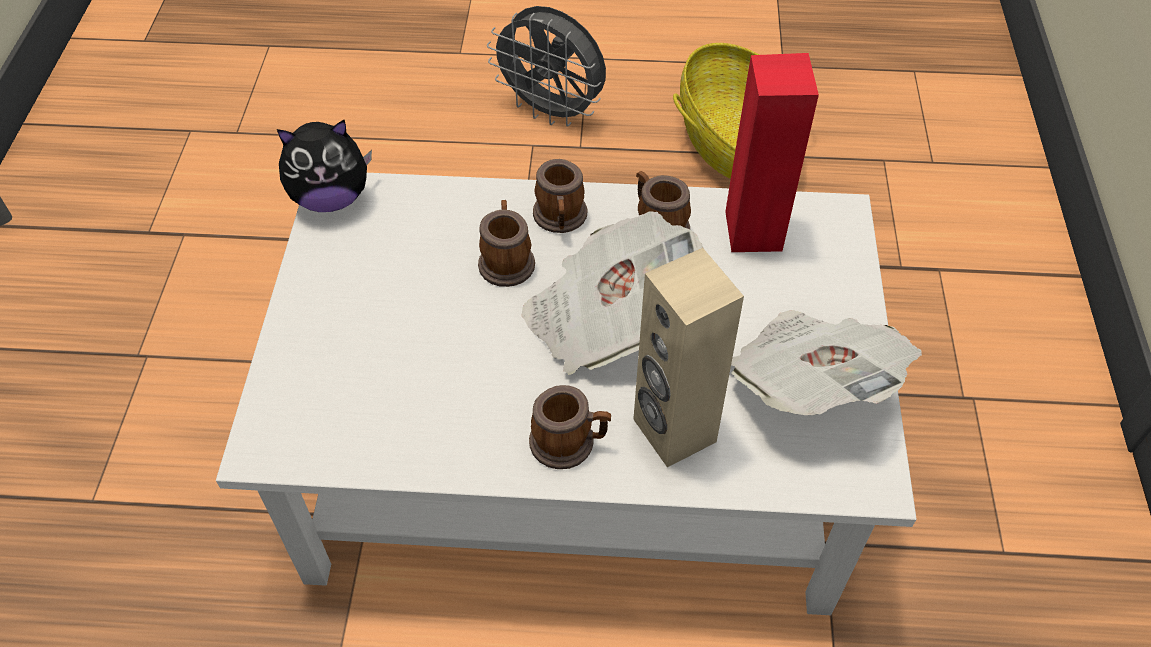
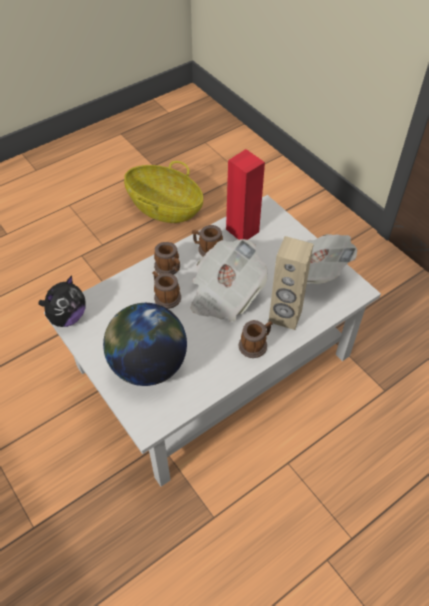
camera: 40 degrees left, 0 degrees up
(365, 352) = (148, 365): none -> globe
(552, 111) = (76, 236): grey fan -> none

